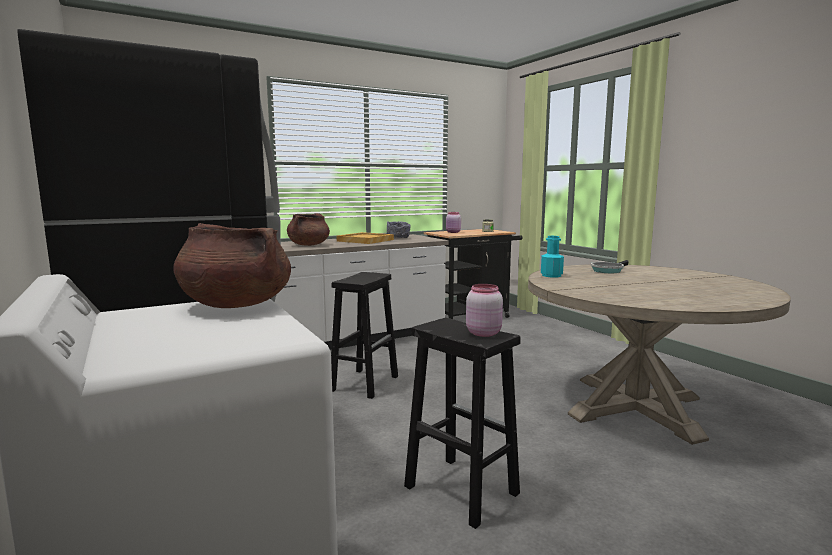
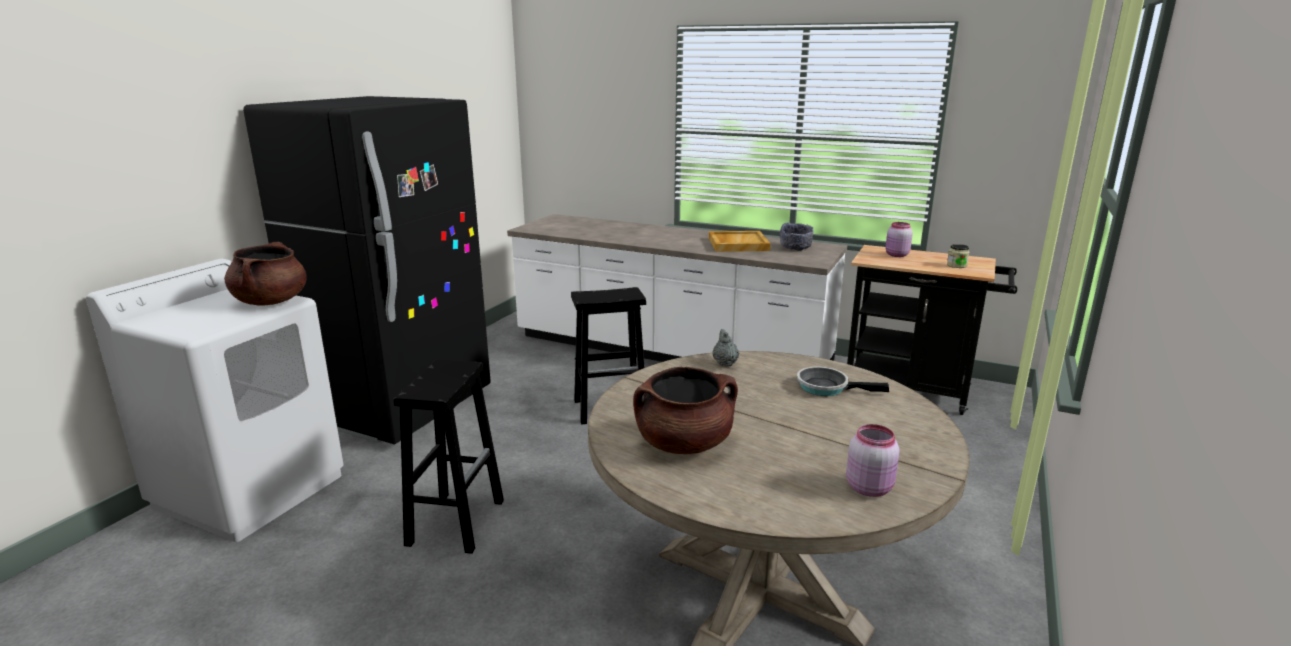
camera: 55 degrees right, 10 degrees up
(309, 245) = (660, 238): brown cooking pot -> brown cooking pot (684, 444)
(483, 333) = (438, 386): pink jar -> pink jar (869, 487)
(551, 275) = (724, 363): turquoise bottle -> grey teapot

